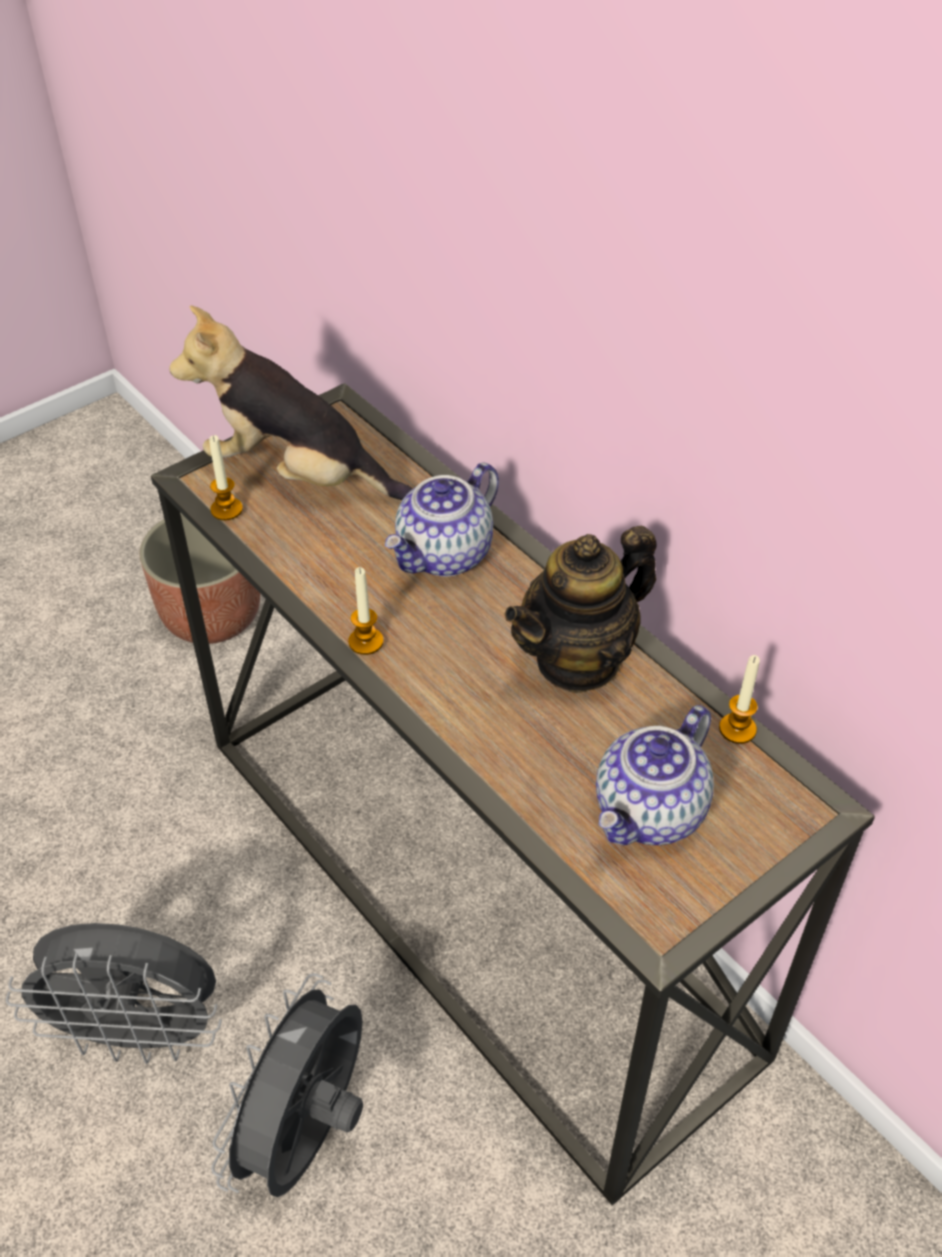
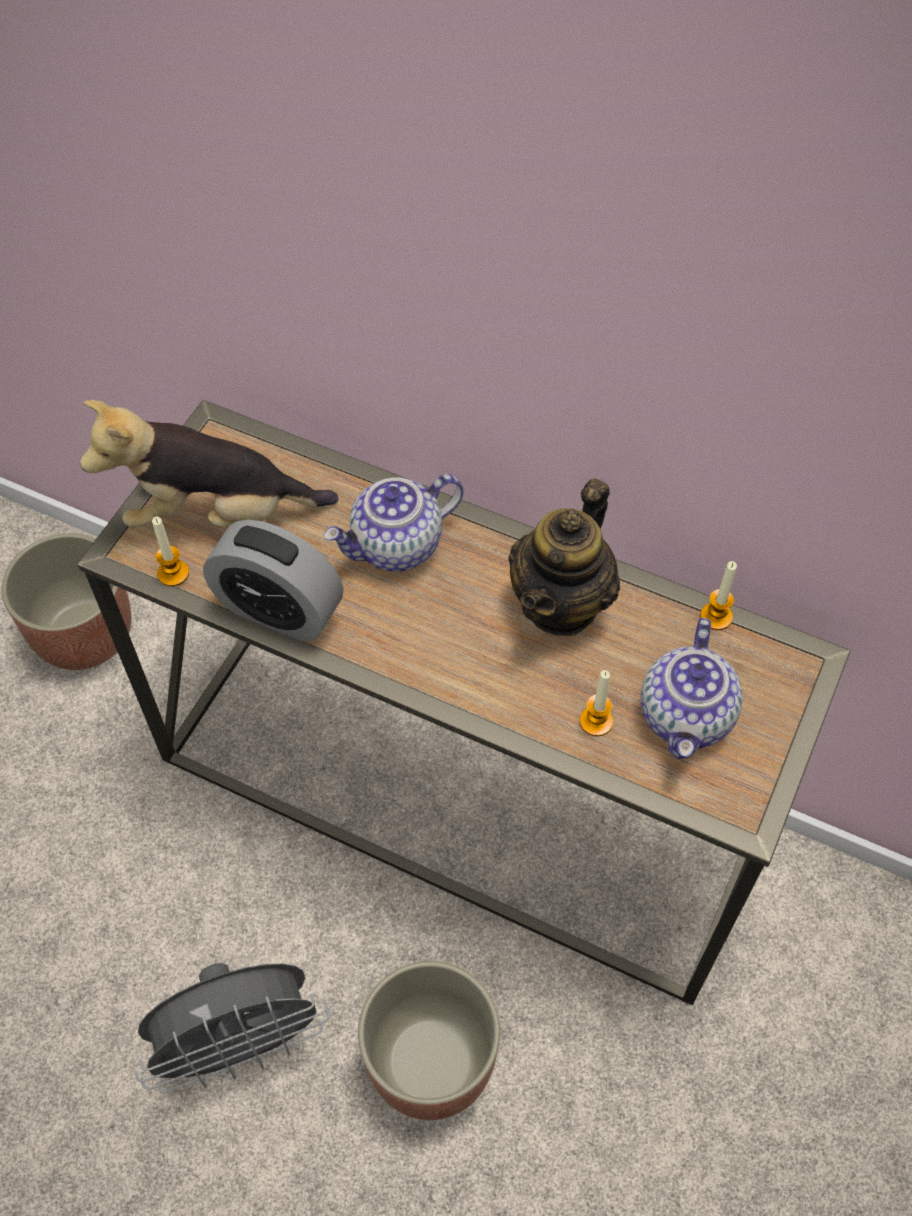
camera: 25 degrees left, 10 degrees up
(301, 571) = (279, 609): none -> alarm clock
(309, 1135) = (431, 1062): grey fan -> planter
(366, 642) = (376, 656): candle -> candle (596, 721)
(445, 555) = (396, 546): teapot -> teapot turned 45 degrees clockwise

